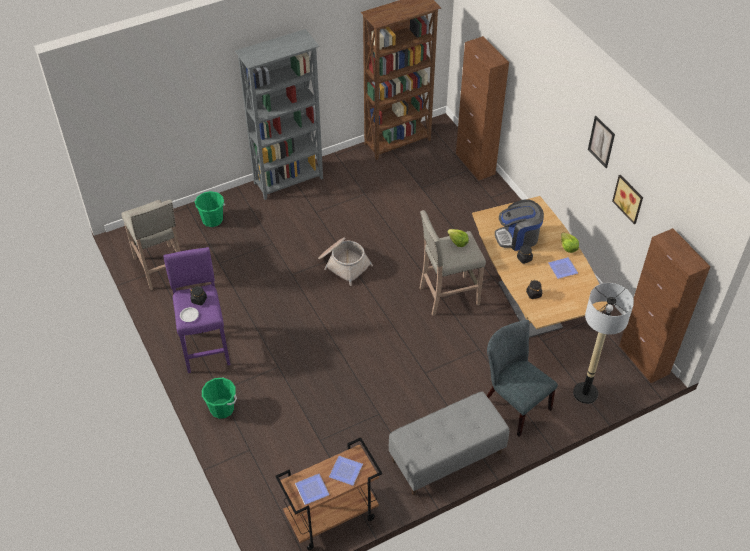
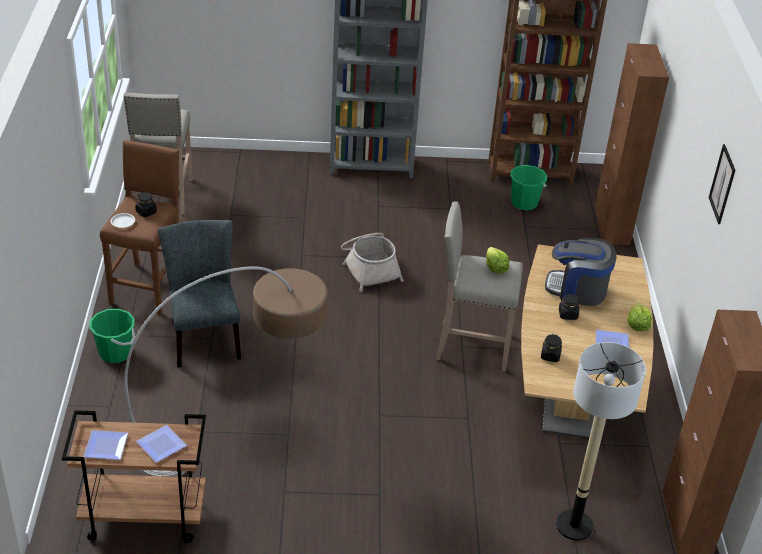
camera: 25 degrees right, 10 degrees down
(205, 347) = (148, 287): purple stool -> brown stool
(212, 220) = (256, 173): green bucket -> green bucket (524, 203)
(349, 430) = (239, 436): none -> floor lamp
(446, 457) = (334, 517): grey bench -> none
(512, 403) = (466, 495): grey chair -> grey chair (203, 336)
(629, 198) = (730, 269): picture -> none

